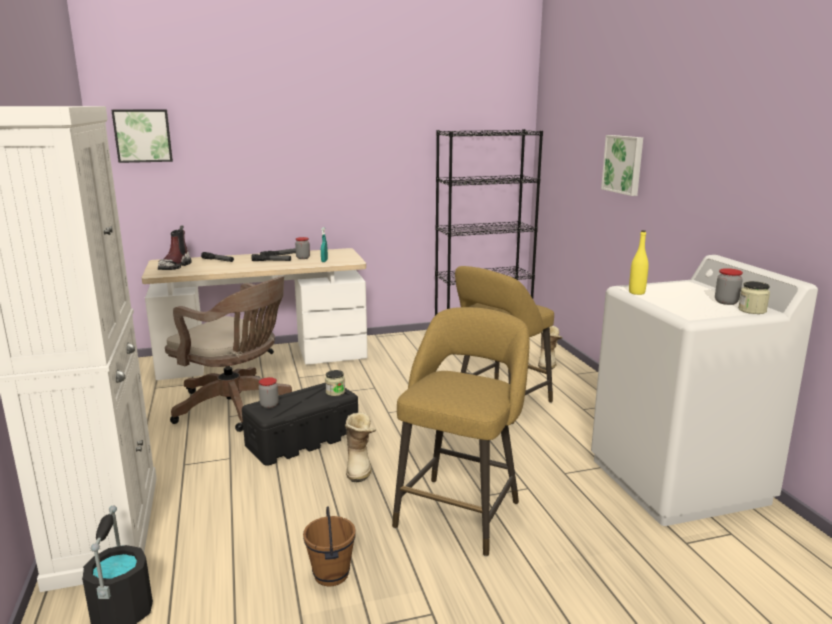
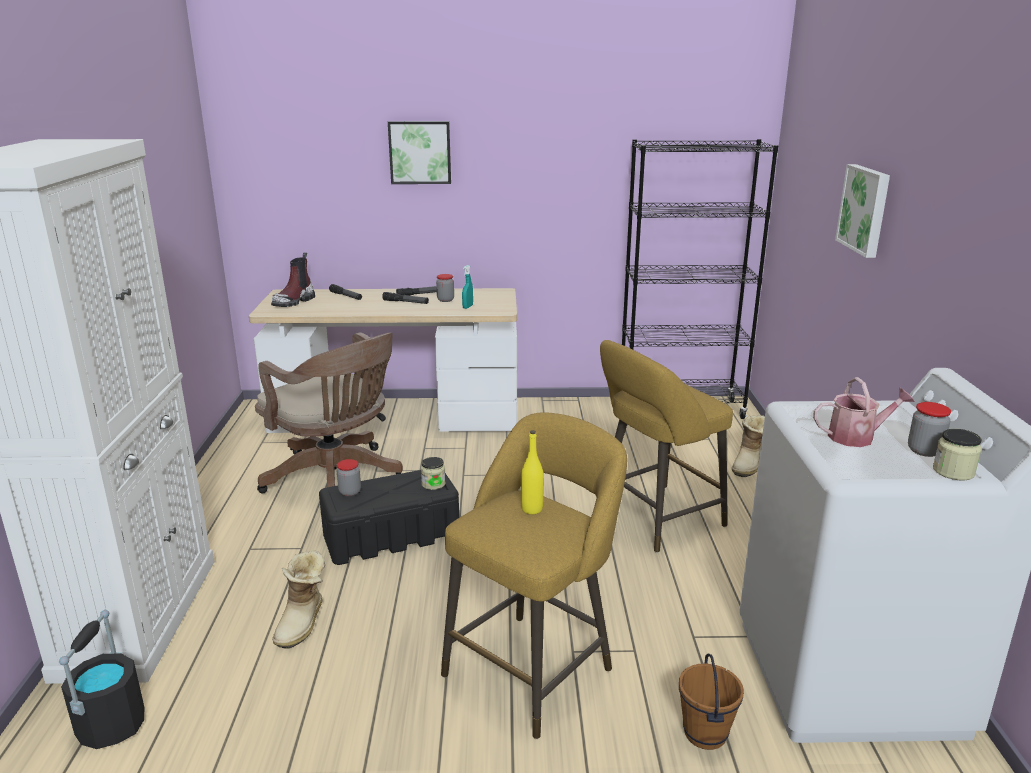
camera: 15 degrees right, 5 degrees up
(143, 135) = (267, 142): picture -> picture (420, 152)
(332, 574) = (345, 726): brown bucket -> brown bucket (706, 734)
(360, 466) = (441, 583): boot -> boot (303, 622)
(636, 292) = (801, 418): yellow bottle -> yellow bottle (532, 509)
(680, 299) = (857, 437): none -> watering can

